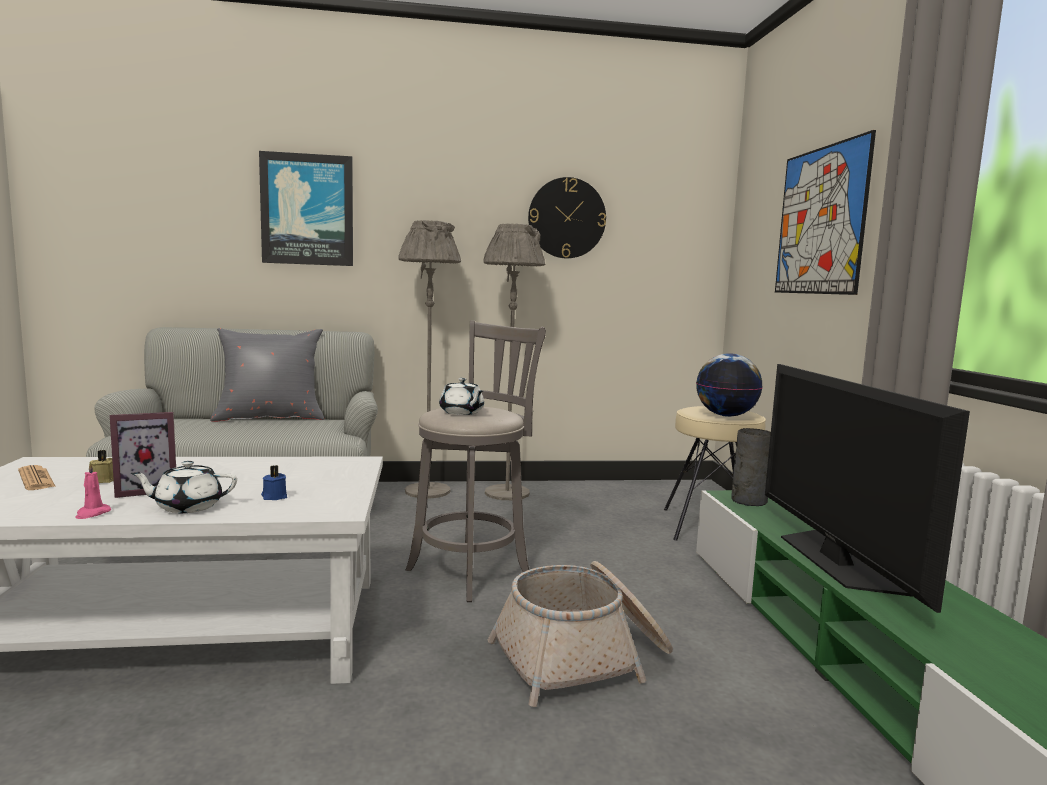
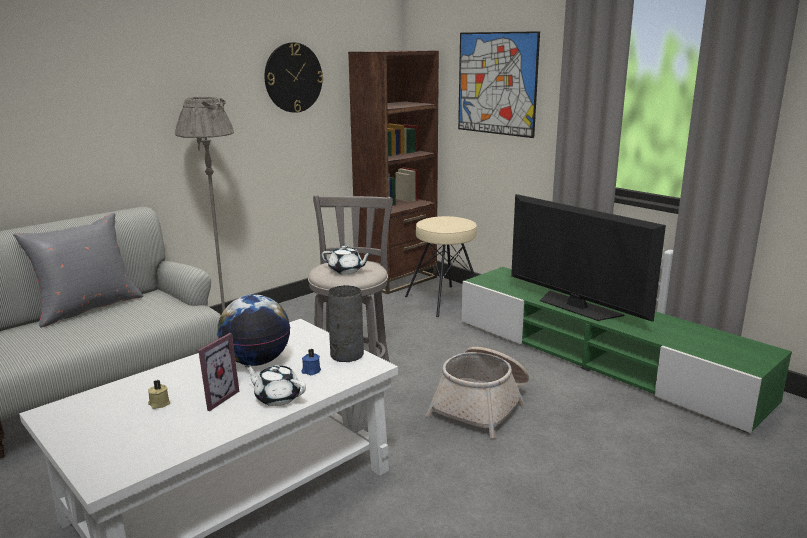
camera: 35 degrees left, 10 degrees up
(36, 479) = (101, 423): newspaper -> none
(92, 513) = (229, 426): pink candle -> none
(187, 507) = (277, 397): white teapot -> white teapot turned 75 degrees clockwise
(307, 210) = (68, 94): picture -> none
(507, 493) = (288, 315): grey floor lamp -> none
(679, 491) = (397, 279): none -> brown bookcase
(726, 415) = (456, 225): globe -> globe (257, 361)
(747, 500) = (494, 281): grey vase -> grey vase (346, 355)

